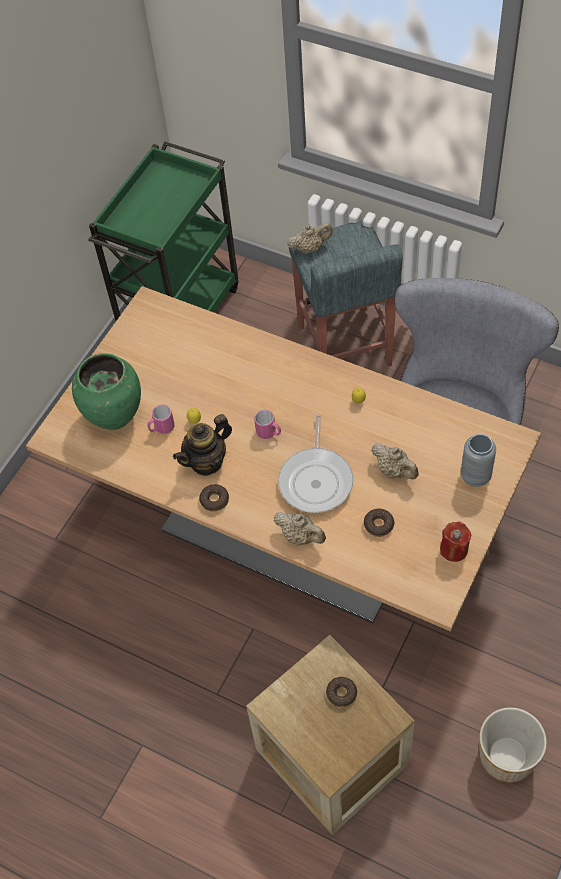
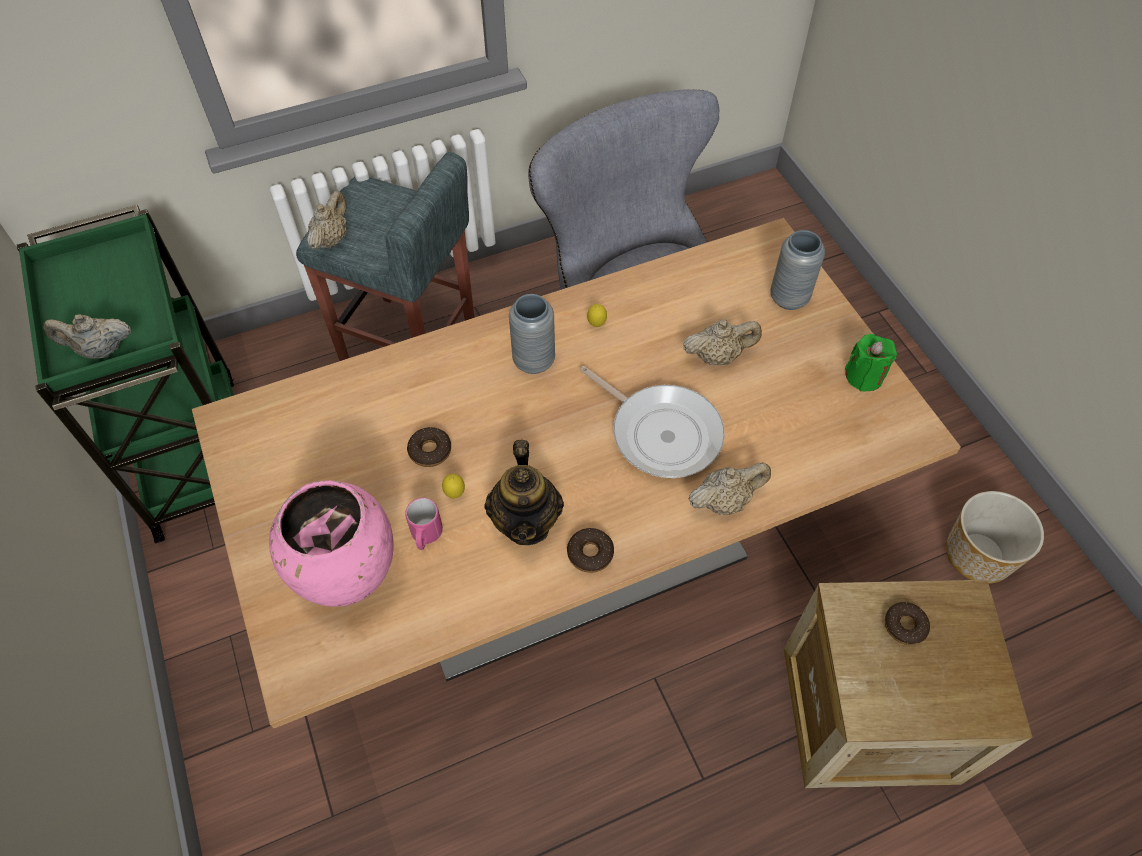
camera: 55 degrees left, 0 degrees up
(114, 417) = (349, 578): green vase -> pink vase
(134, 226) = (100, 350): none -> beige teapot
(269, 433) = (552, 432): pink mug -> none
(305, 393) = (534, 361): none -> grey vase
(378, 525) = (775, 418): donut -> donut (430, 451)
(454, 549) = (864, 376): red candle -> green candle

